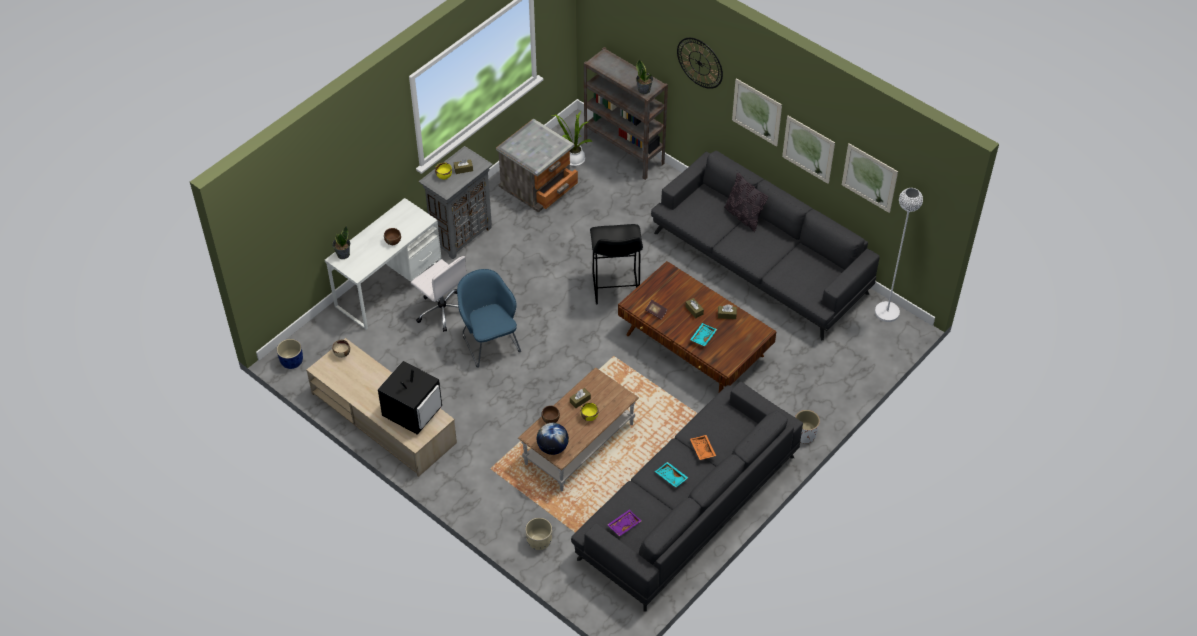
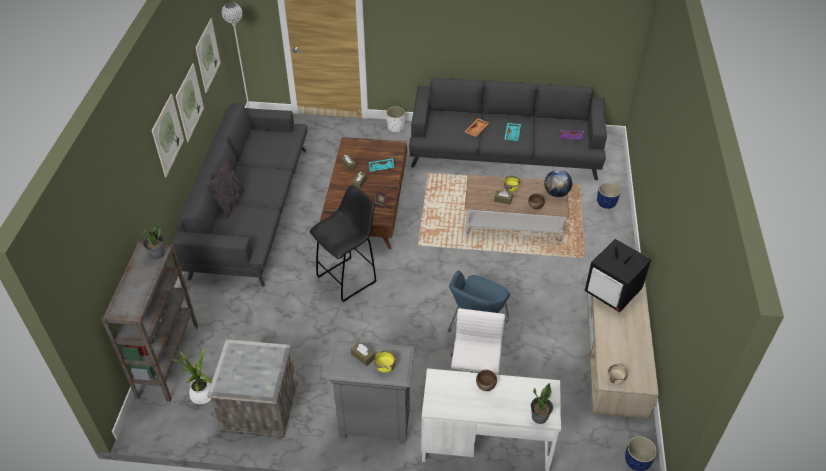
camera: 125 degrees left, 5 degrees down
(413, 412) = (613, 292): television -> television turned 135 degrees counterclockwise
(539, 541) = (606, 203): beige planter -> blue planter
(699, 63) = (136, 169): wall clock -> none

